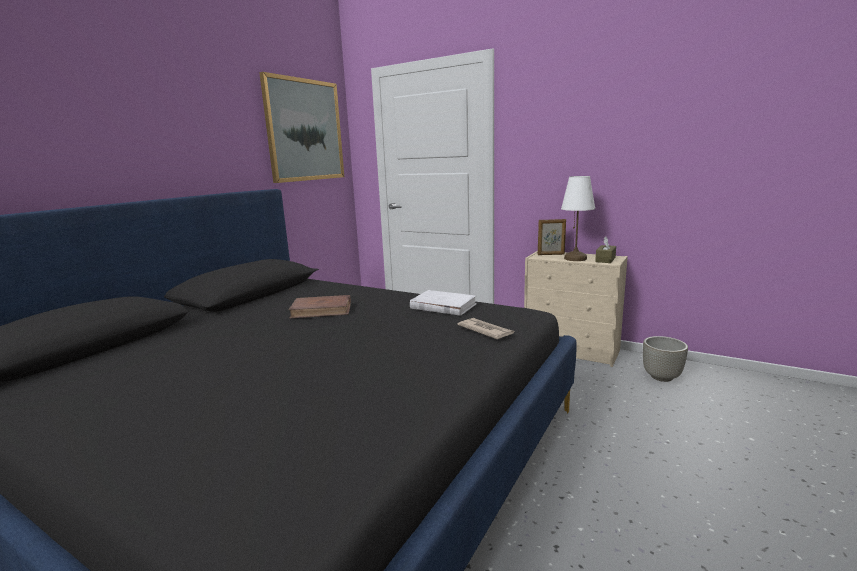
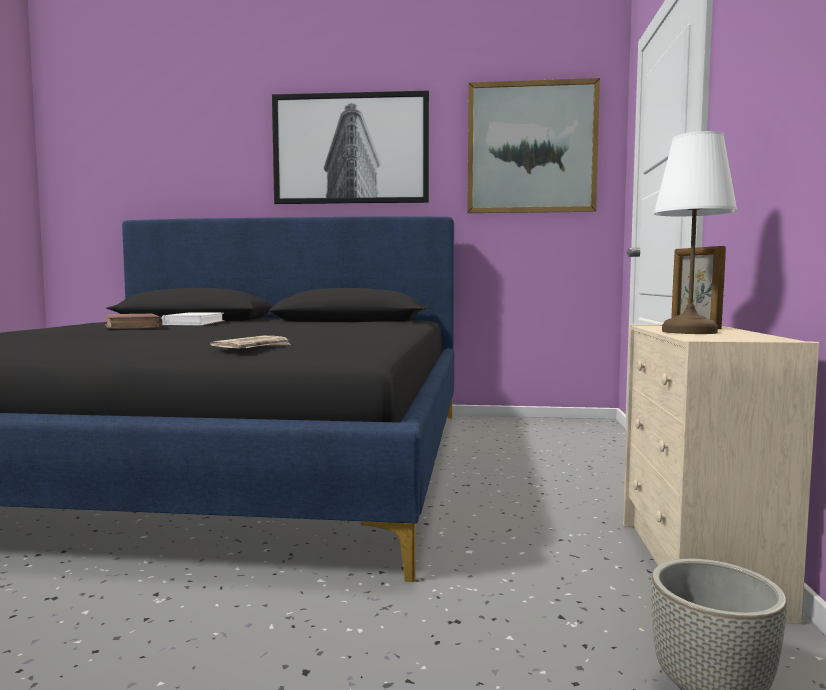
camera: 65 degrees right, 10 degrees down
(169, 122) = (351, 149): none -> picture
(322, 310) = (303, 326): brown book -> brown book (132, 326)
(443, 306) = (346, 338): white book -> white book (194, 323)
(605, 259) = (727, 337): brown tissue box -> none

